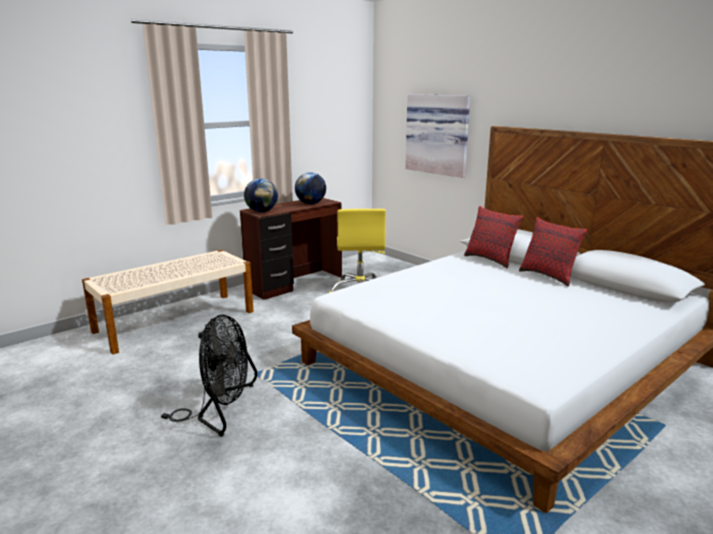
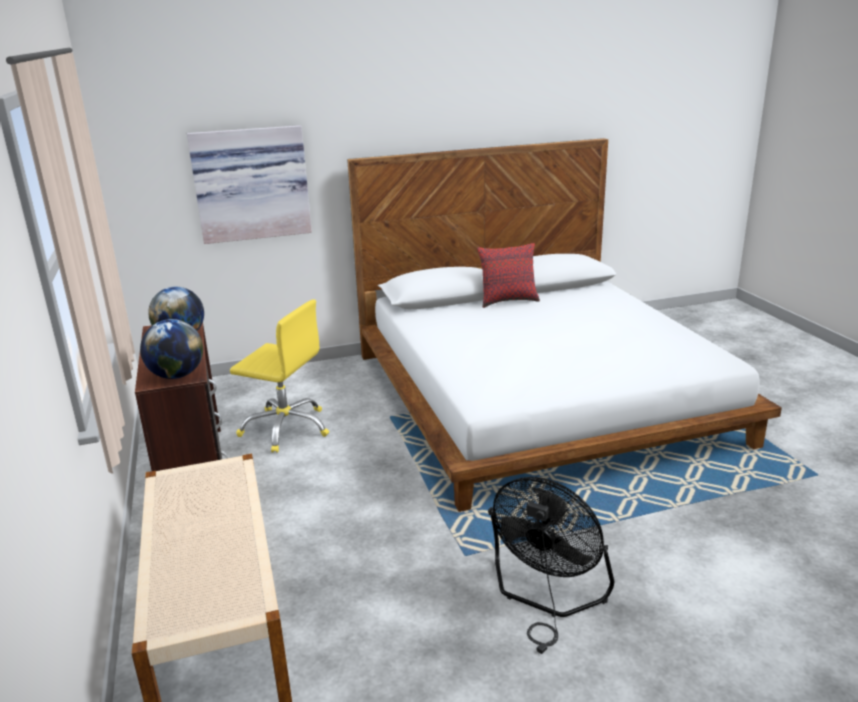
camera: 65 degrees left, 5 degrees up
(490, 260) = (440, 311): red pillow -> none

